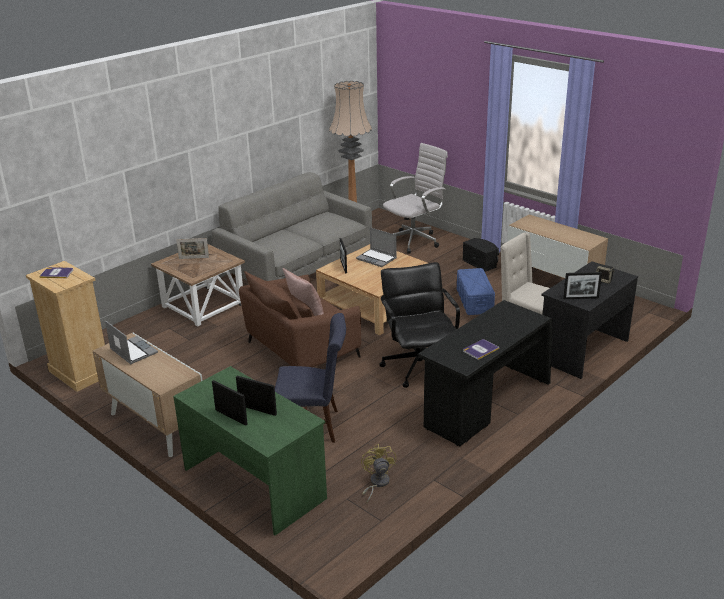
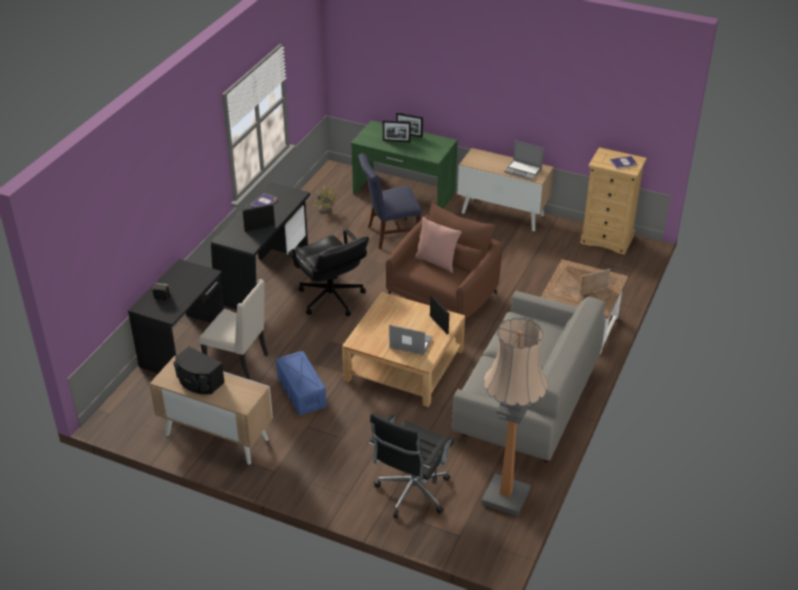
camera: 160 degrees right, 10 degrees up
(415, 241) = (411, 494): white office chair -> black office chair
(481, 263) = (309, 463): black speaker -> black speaker (198, 382)
(581, 298) = (185, 271): picture frame -> picture frame (259, 228)

